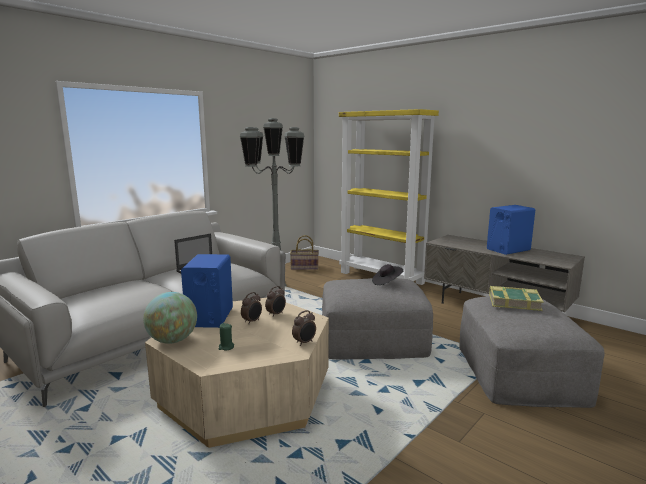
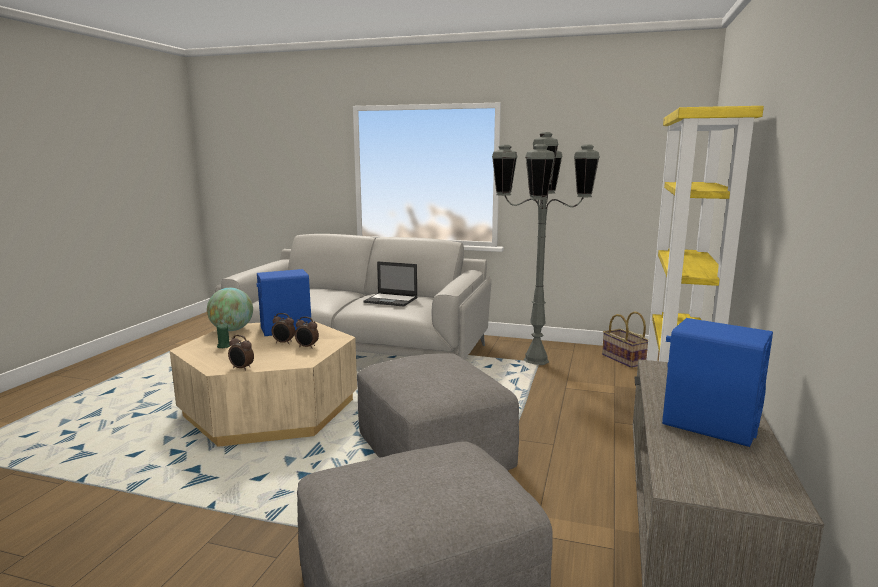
camera: 65 degrees right, 0 degrees up
(387, 282) = (447, 373): black hat -> none
(514, 302) = (443, 466): book -> none

